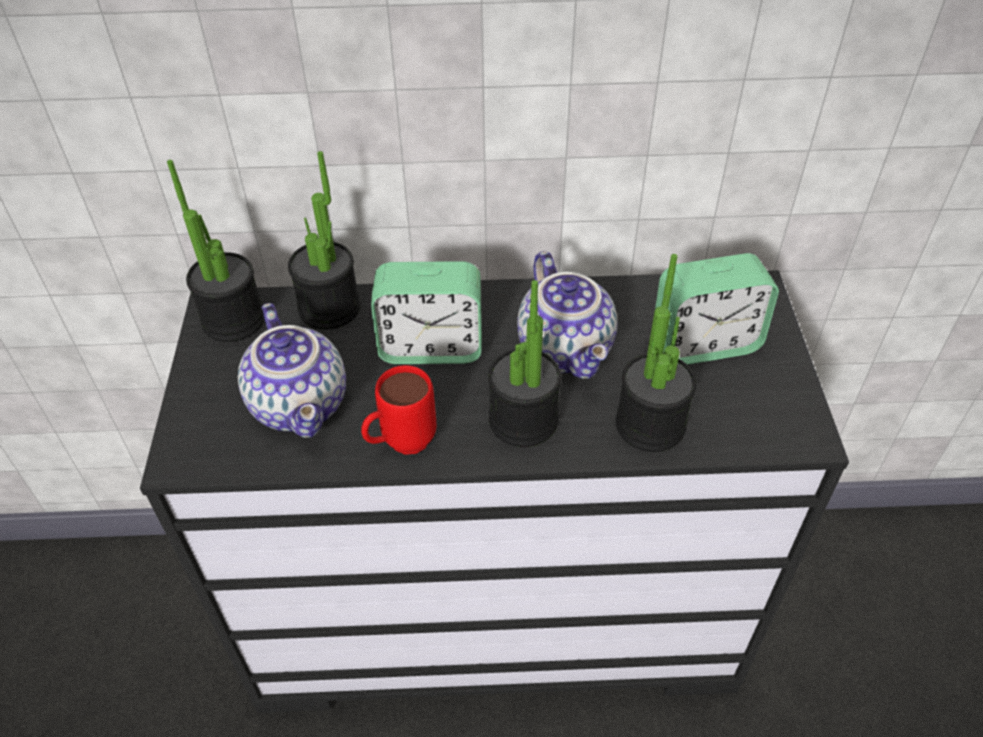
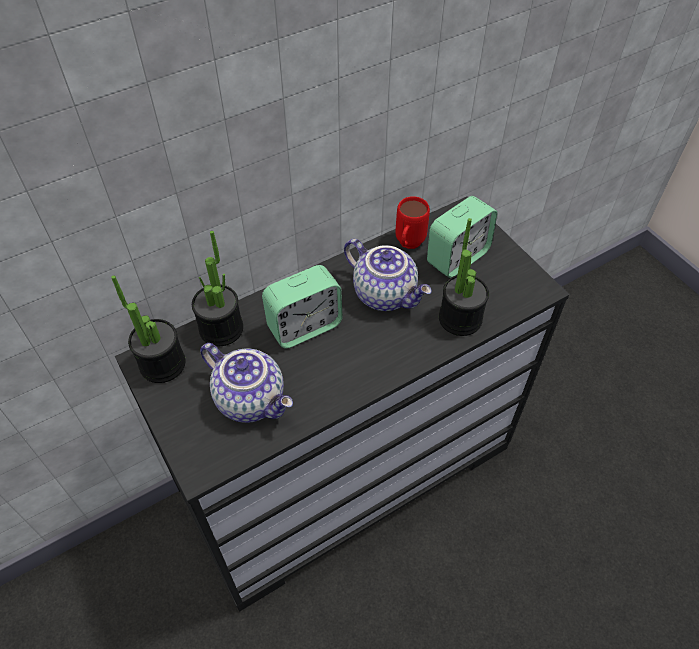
camera: 30 degrees left, 5 degrees up
(400, 445) = (331, 395): red mug -> red mug (408, 245)
(523, 420) = (390, 347): potted plant -> none

